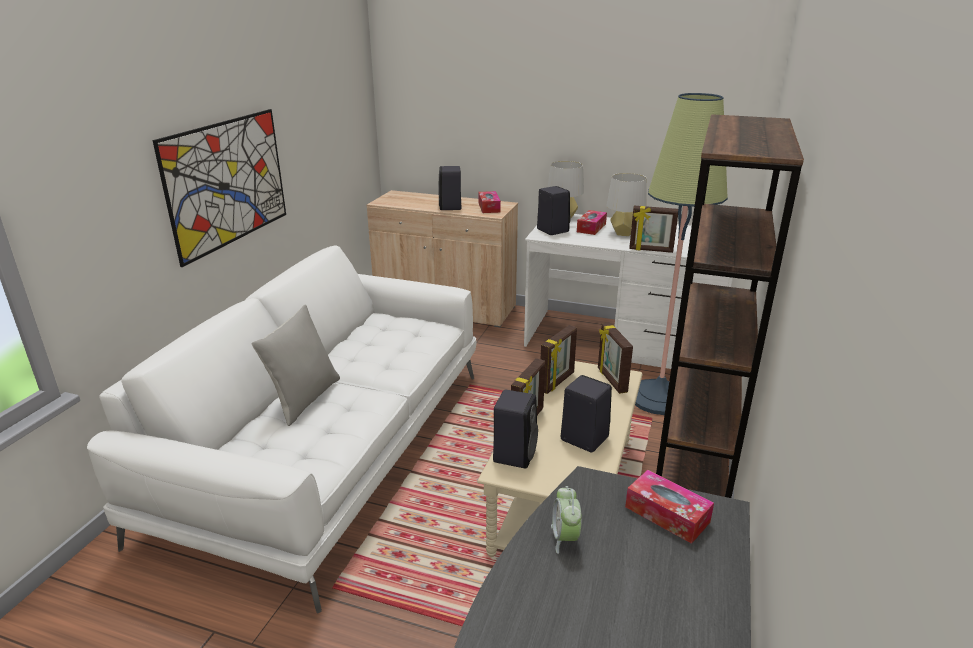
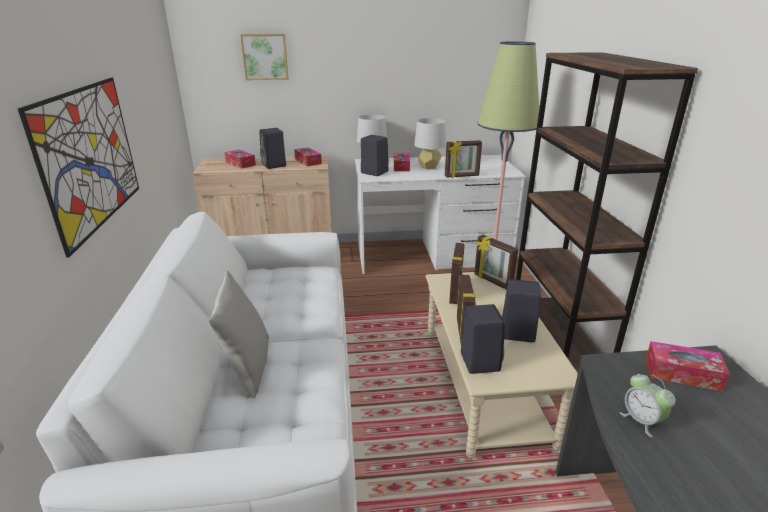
camera: 25 degrees left, 0 degrees up
(419, 200) = (240, 163): none -> tissue box
(460, 87) = (265, 57): none -> picture

